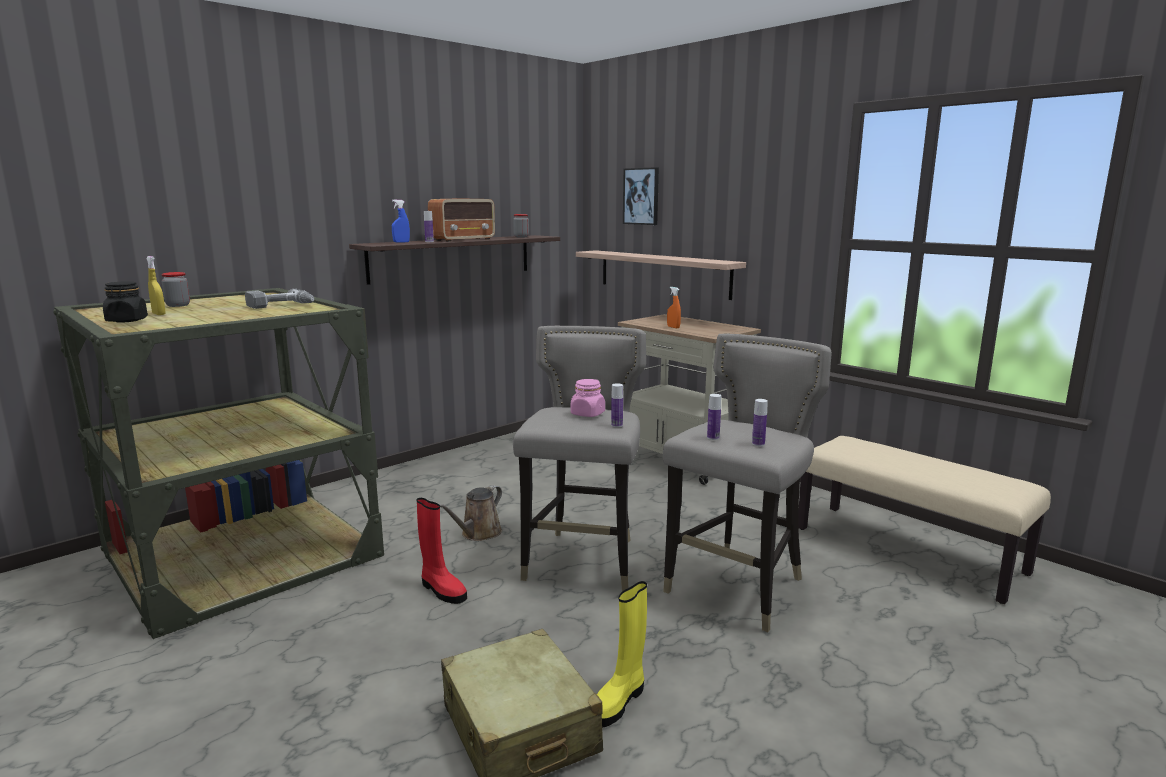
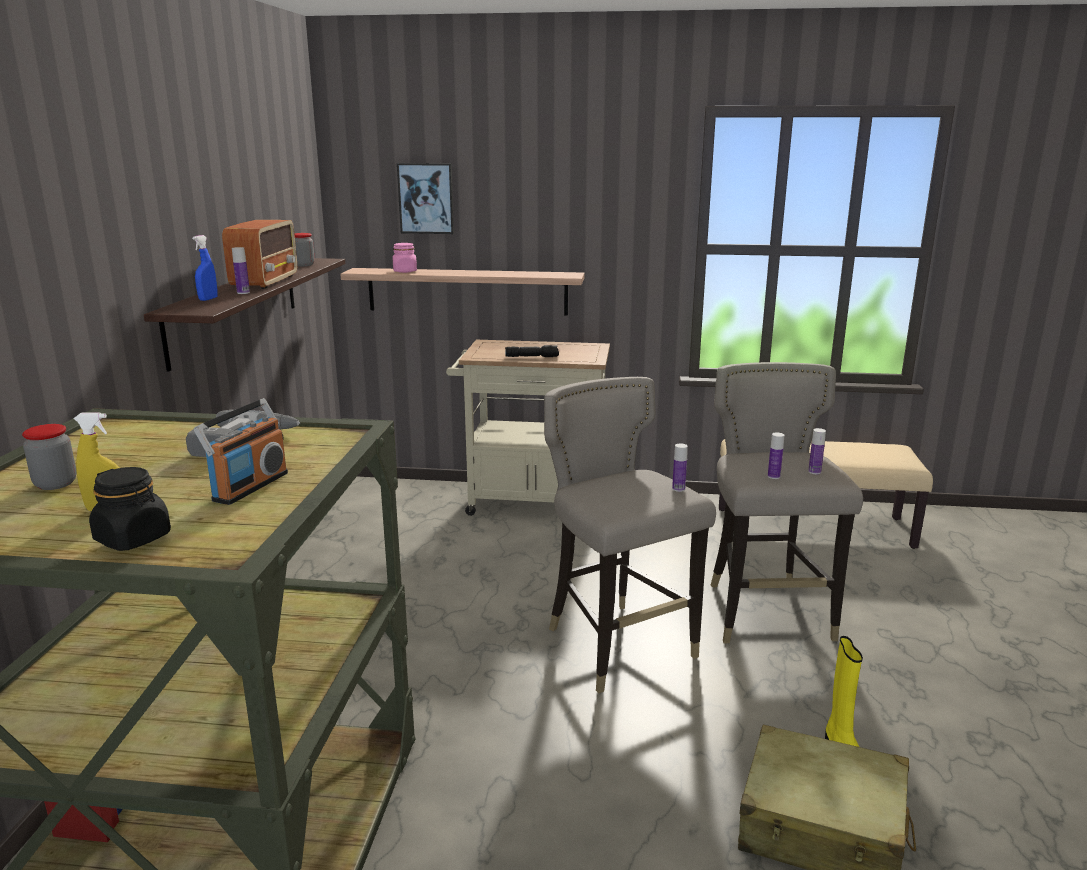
camera: 40 degrees left, 5 degrees up
(223, 317) = (250, 486): none -> radio
(442, 590) = (545, 744): red boot -> none
(478, 534) = (474, 664): brown watering can -> none
(587, 414) = (629, 484): pink jar -> pink jar (405, 271)
(673, 327) = (532, 357): orange spray bottle -> black flashlight

